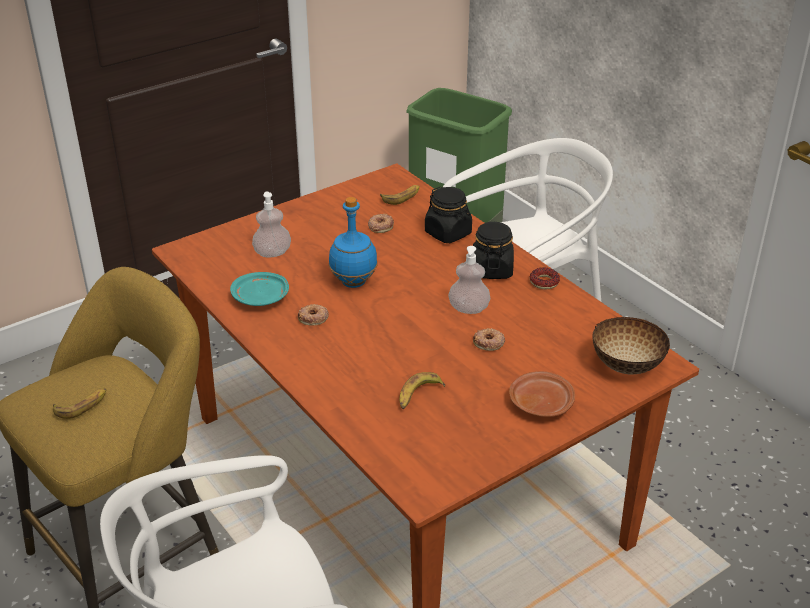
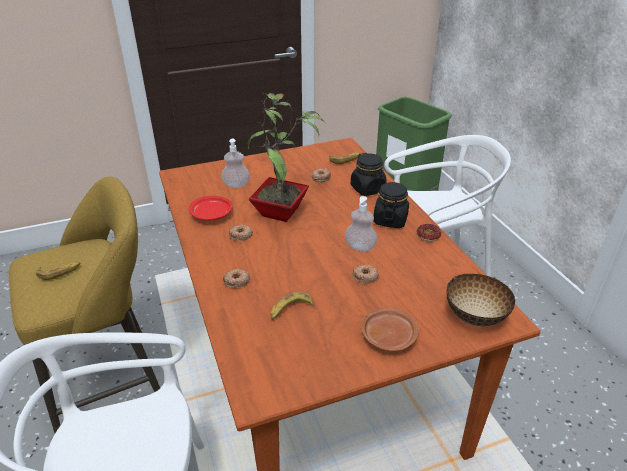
camera: 15 degrees right, 0 degrees up
(261, 298) = (212, 215): turquoise plate -> red plate
(337, 374) = (236, 281): none -> donut
(353, 282) = (282, 213): blue bottle -> potted plant

